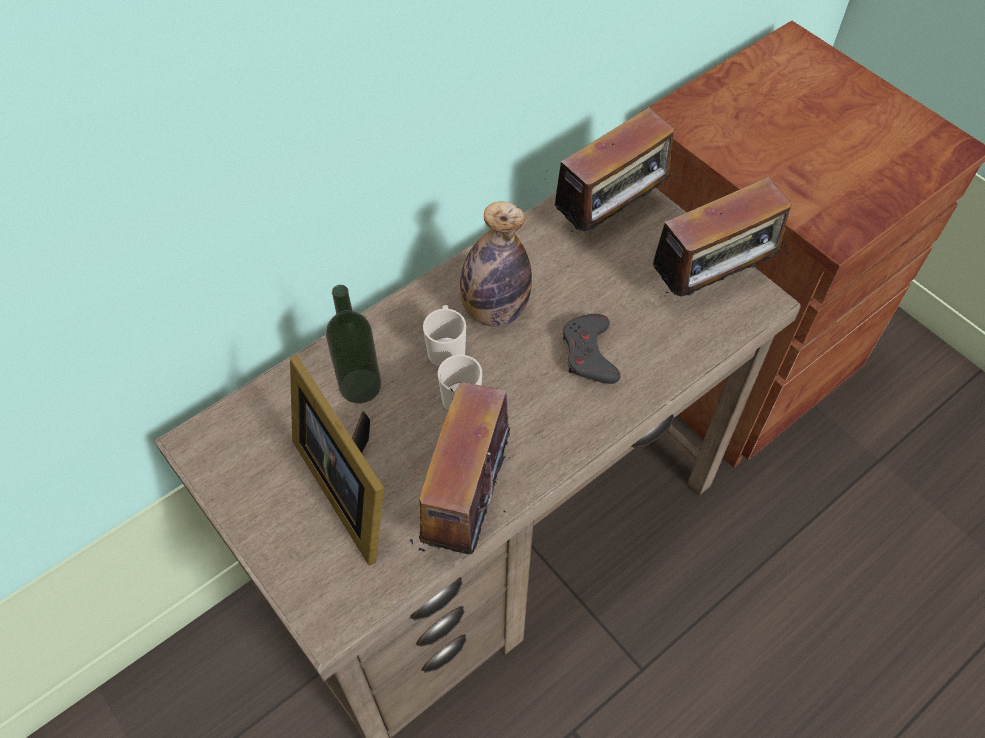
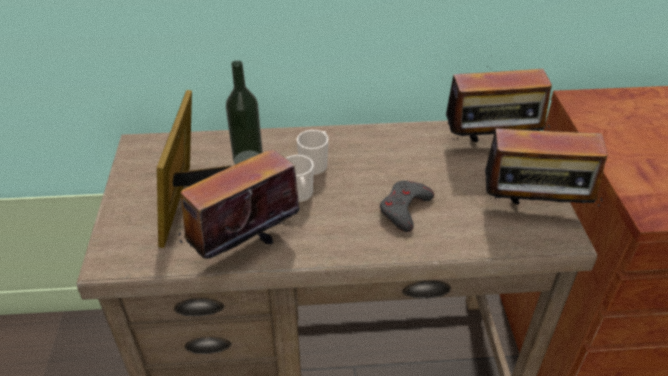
camera: 35 degrees right, 15 degrees down
(494, 310) = (364, 159): bottle -> none

